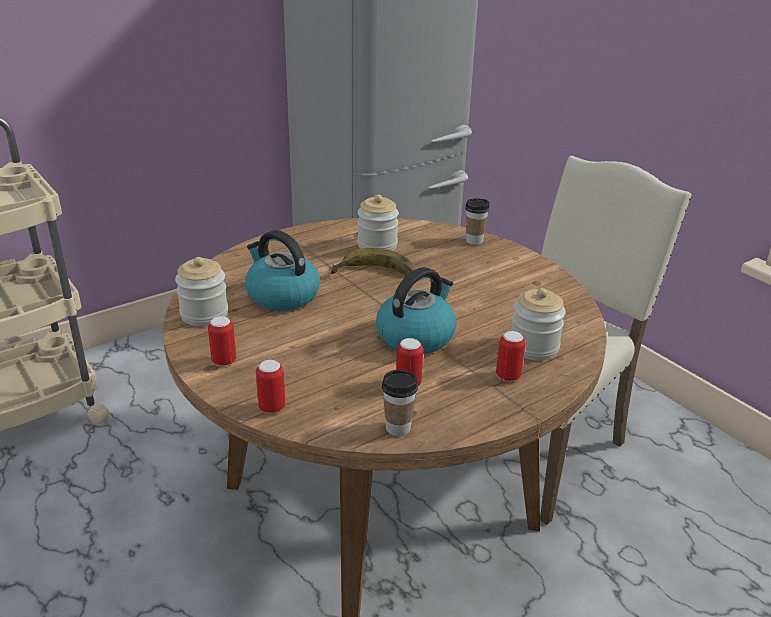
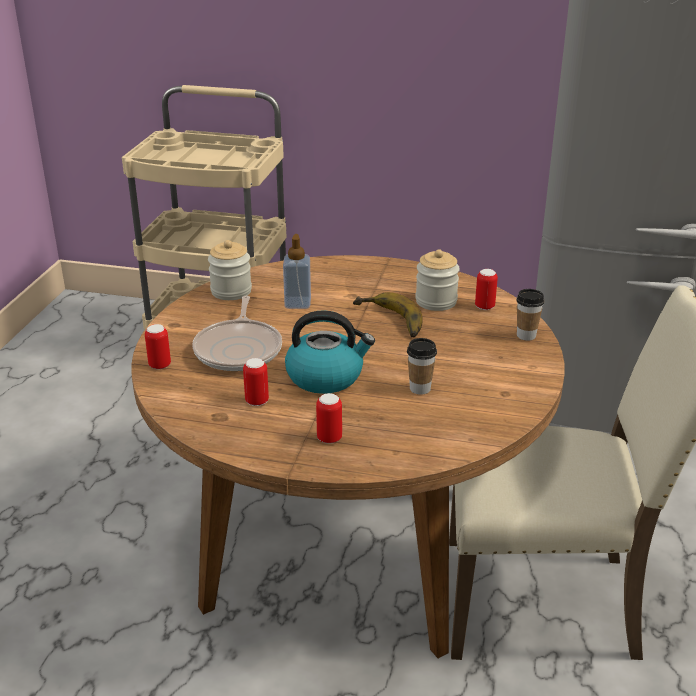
camera: 50 degrees right, 0 degrees up
(224, 361) = (187, 325): can -> can (484, 307)
(281, 295) = (297, 303): kettle -> soap dispenser
(311, 355) = (239, 349): none -> frying pan
(398, 428) = (197, 421): cup -> cup (420, 388)
(533, 347) = (392, 433): jar -> none

